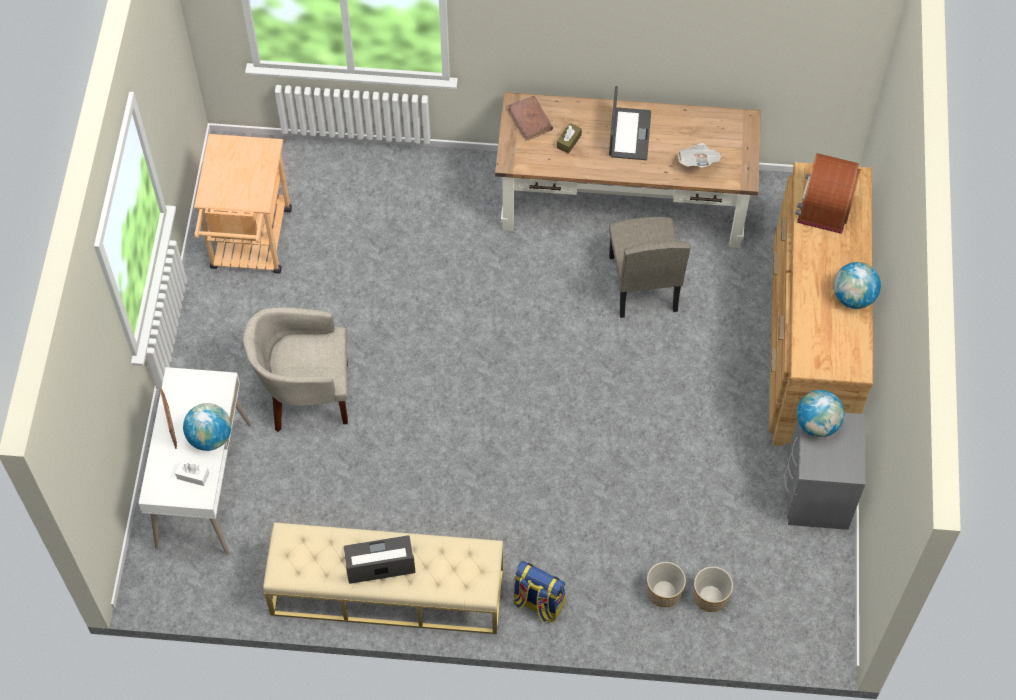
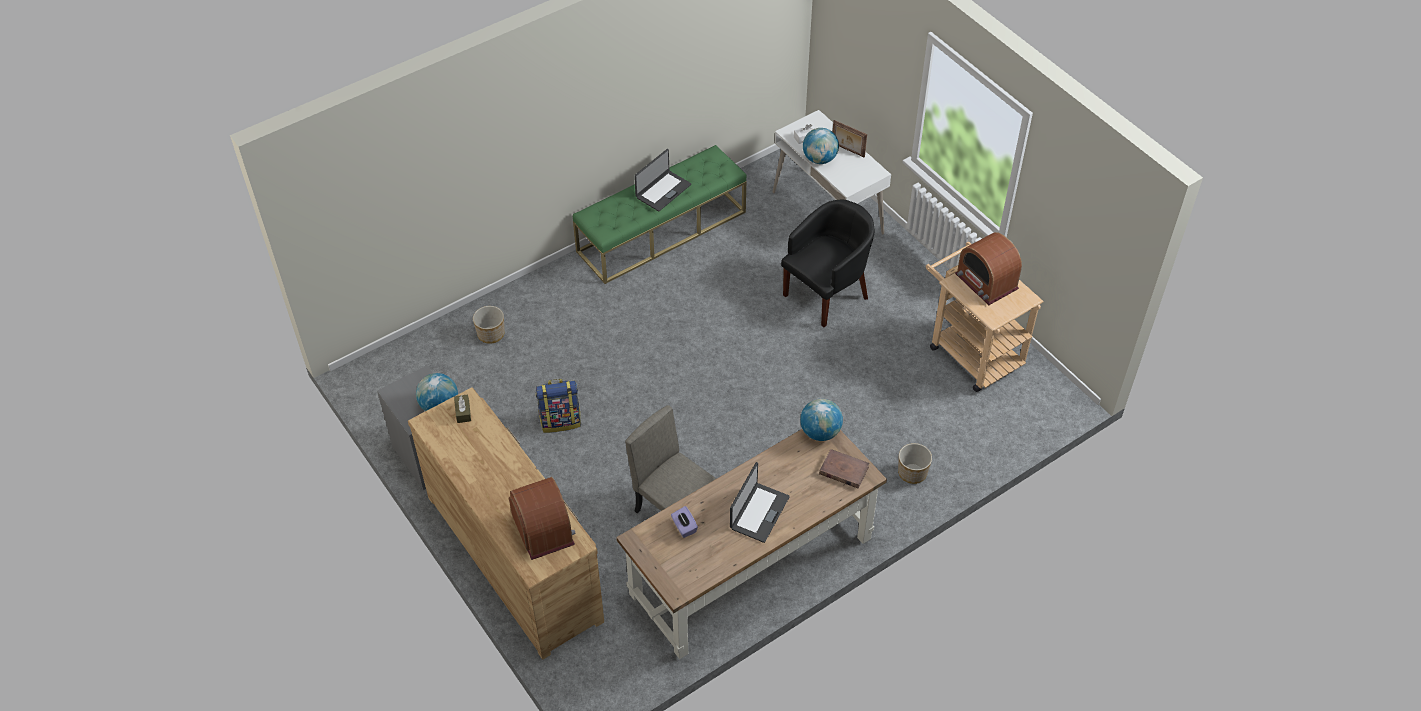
camera: 140 degrees right, 10 degrees down
(233, 181) = (986, 281): none -> radio
(306, 394) = (827, 294): beige armchair -> black armchair
(387, 592) = (662, 231): beige bench -> green bench
(538, 603) = (565, 281): backpack -> backpack (560, 420)
(569, 141) = (797, 474): brown tissue box -> brown tissue box (463, 412)
(629, 134) = (758, 512): laptop -> laptop turned 120 degrees counterclockwise
(698, 162) = (684, 527): newspaper -> purple tissue box
(710, 596) = (458, 350): planter -> planter (912, 473)
(853, 297) = (466, 471): globe -> globe (820, 432)

